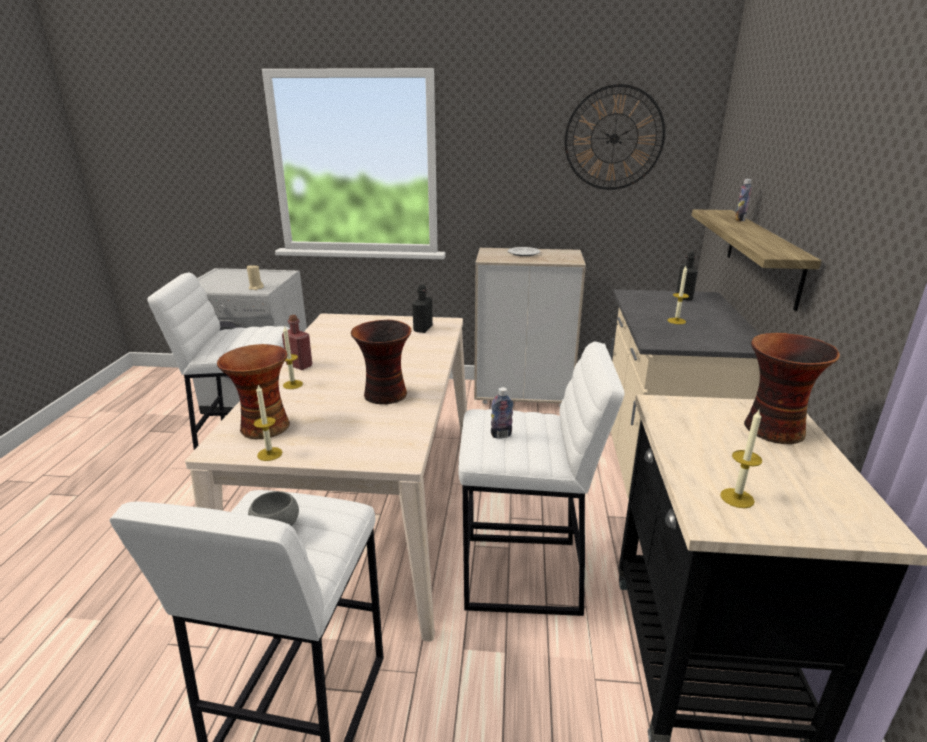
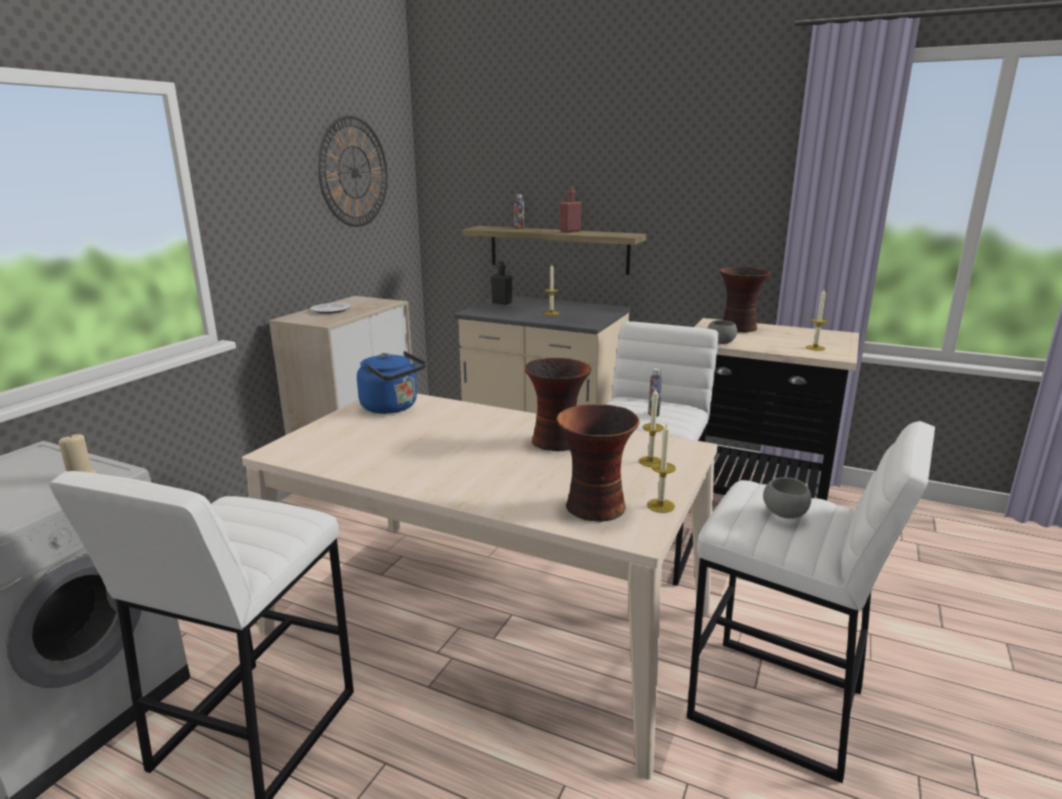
camera: 70 degrees left, 5 degrees down
(292, 384) = (488, 487): candle -> candle (650, 461)
(299, 365) = (430, 480): red bottle -> red bottle (570, 231)
(423, 329) = (392, 407): black bottle -> blue kettle
(670, 420) = (721, 342): none -> grey bowl

